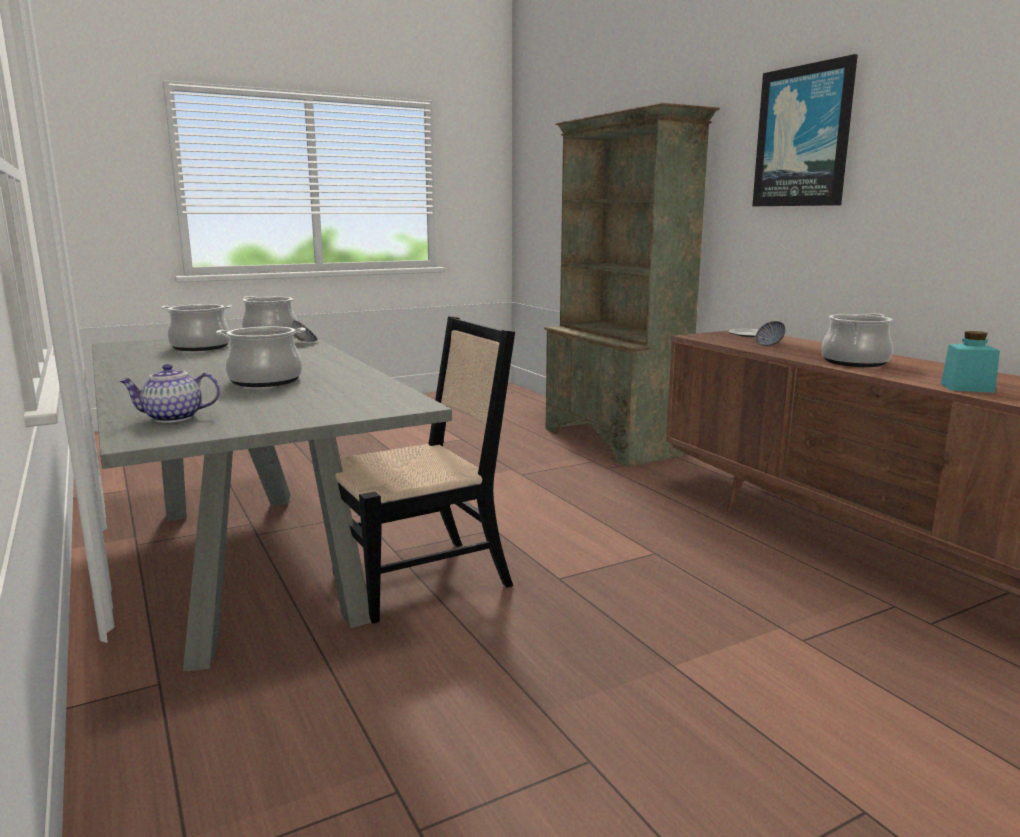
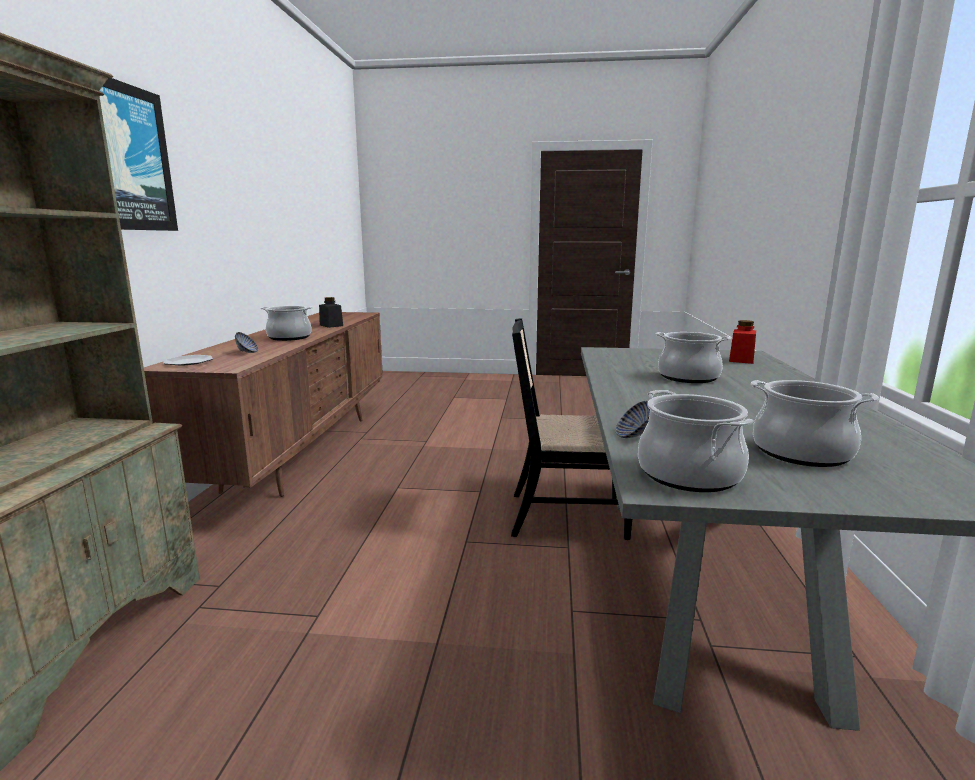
camera: 145 degrees left, 0 degrees up
(173, 418) = (741, 360): teapot -> red jar
(967, 388) = (331, 325): turquoise jar -> black jar

